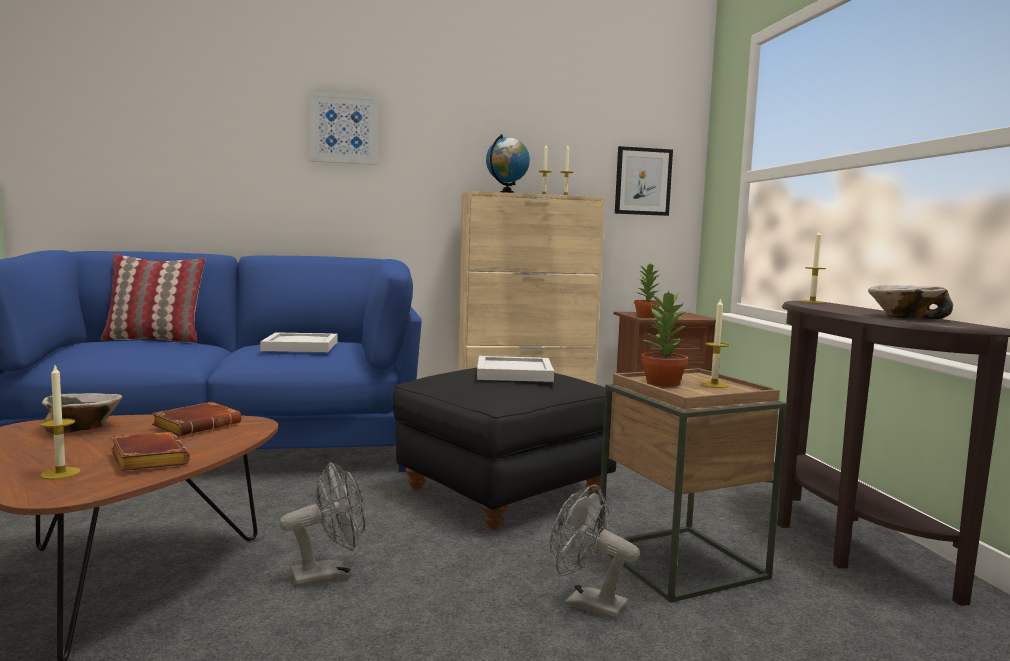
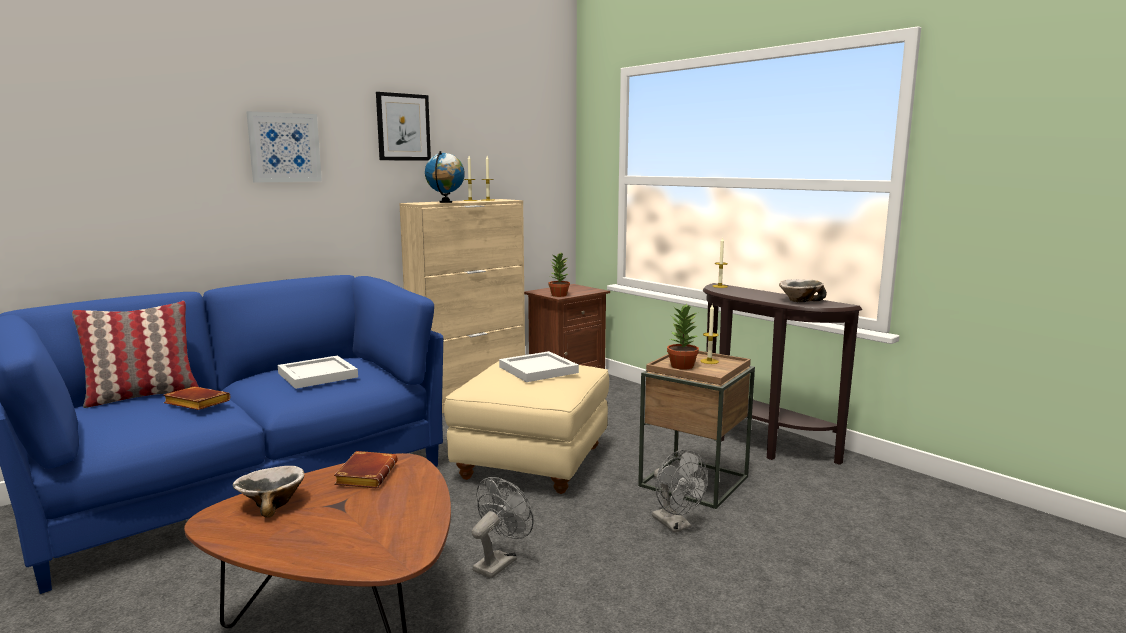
camera: 30 degrees left, 5 degrees up
(60, 473) = (360, 545): candle -> none
(145, 459) = (396, 514): brown book -> brown book (195, 403)
(504, 492) = (533, 463): black ottoman -> beige ottoman
(586, 604) = (675, 525): grey fan -> grey fan turned 120 degrees counterclockwise
(643, 181) = (535, 180): picture -> picture (403, 127)

